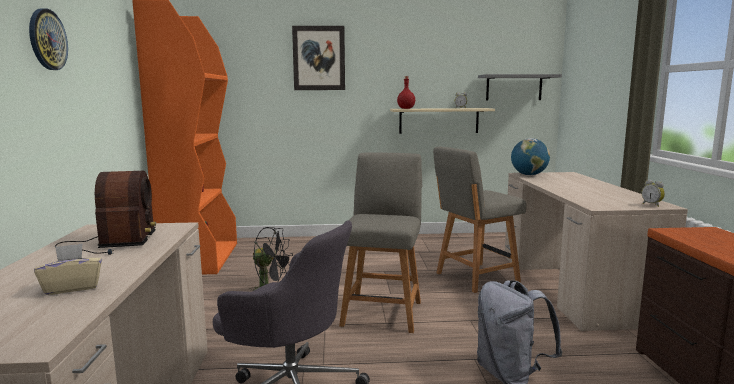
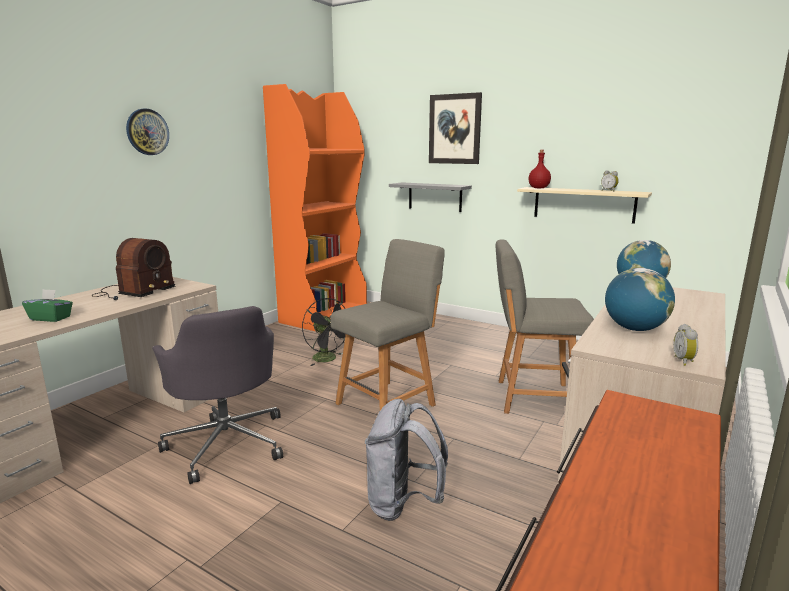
camera: 35 degrees right, 5 degrees up
(73, 287) = (51, 318): beige tissue box -> green tissue box
(514, 87) = (694, 166): grey shelf -> grey shelf (435, 197)
(589, 195) = (634, 329): none -> globe

